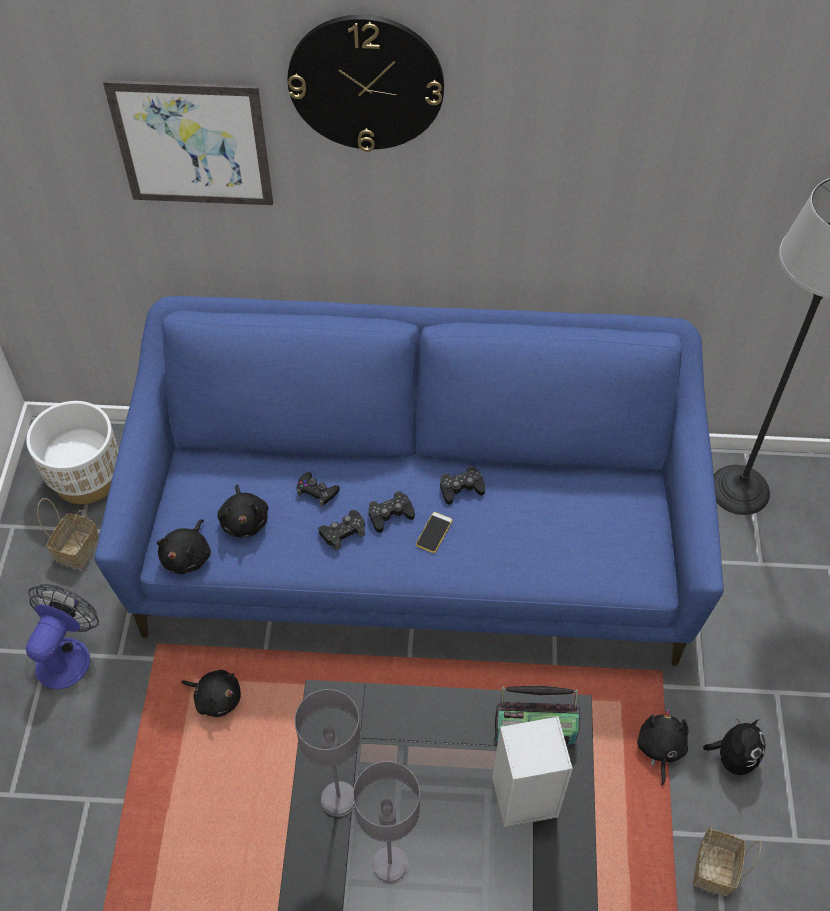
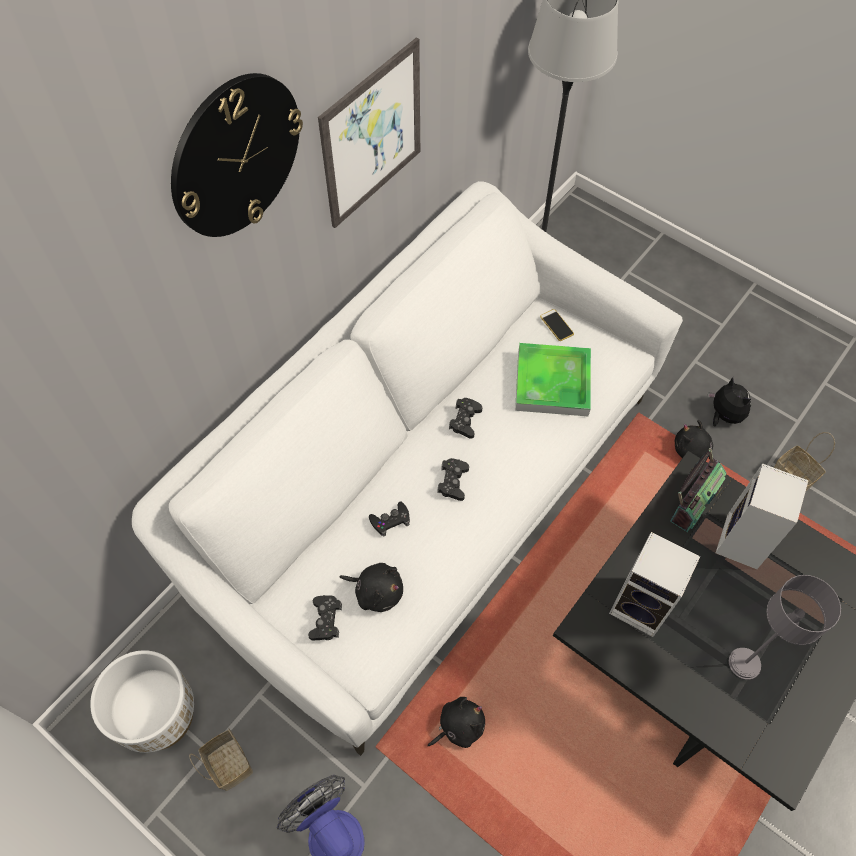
camera: 55 degrees left, 5 degrees up
(188, 556) = (377, 657): black plush toy -> none
(192, 144) = (109, 342): picture -> picture (372, 135)
(339, 799) = (672, 668): grey table lamp -> none
(343, 532) = (444, 524): black game controller -> black game controller (325, 620)
(384, 741) = (642, 607): none -> speaker
(415, 545) = (428, 498): blue sofa -> white sofa
(434, 532) = (491, 462): phone -> phone (556, 325)
(562, 533) = (552, 383): none -> tray

